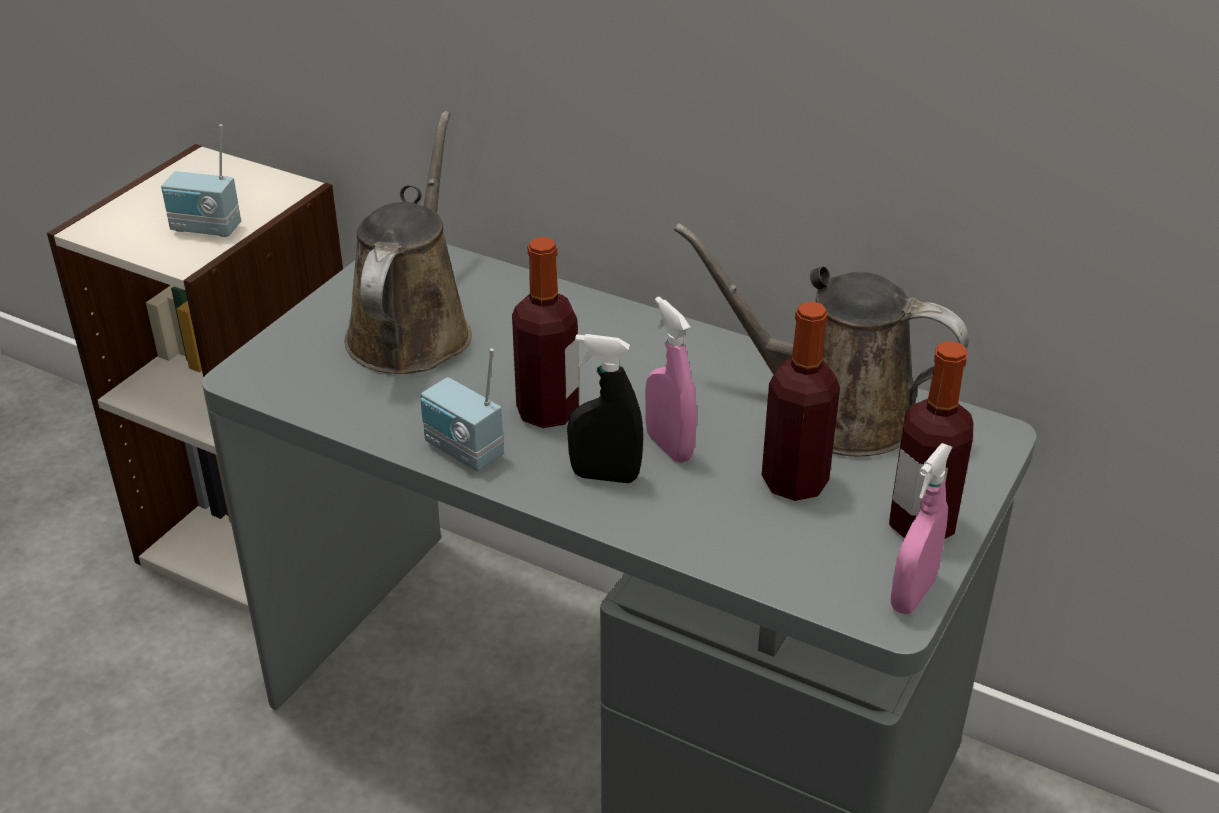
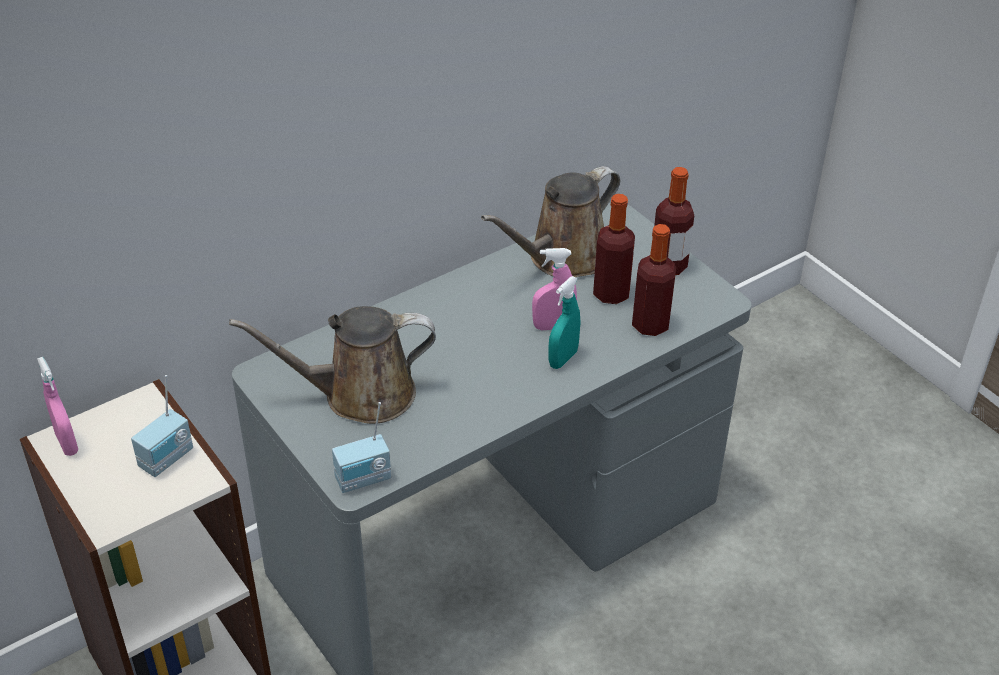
camera: 65 degrees left, 5 degrees up
(412, 329) = (359, 394): brown watering can -> brown watering can turned 45 degrees counterclockwise
(462, 452) = (504, 408): radio -> radio (364, 480)
(547, 411) = (489, 362): bottle -> bottle (650, 325)
(605, 476) = (563, 359): black spray bottle -> turquoise spray bottle
(912, 595) = (715, 289): pink spray bottle -> pink spray bottle (67, 443)

